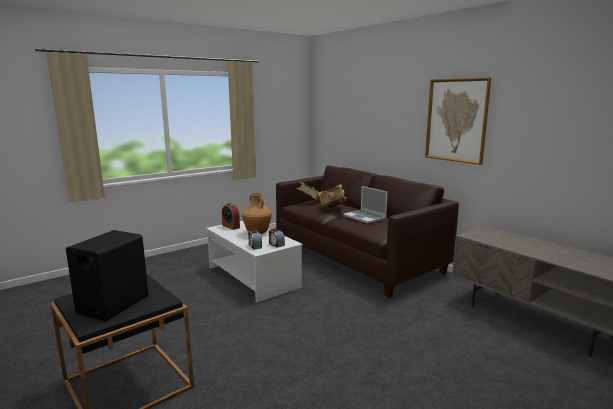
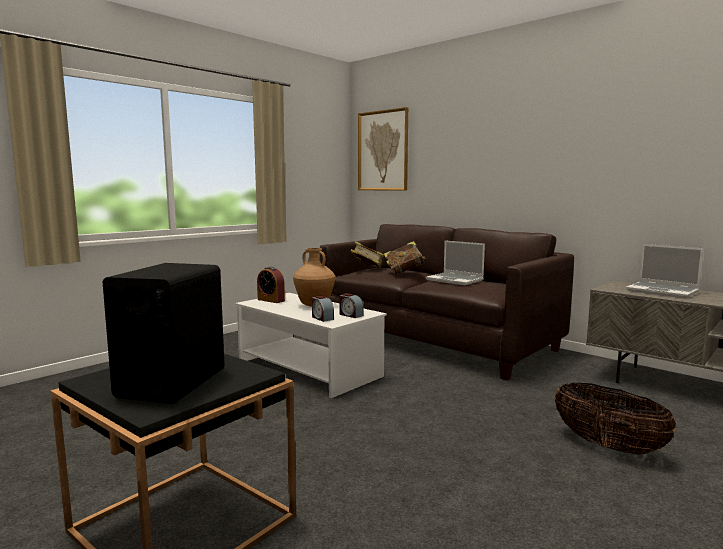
camera: 10 degrees left, 5 degrees down
(428, 359) = (608, 446): none -> basket
(456, 120) = (565, 151): picture -> picture (383, 151)
(511, 240) = (663, 291): none -> laptop

